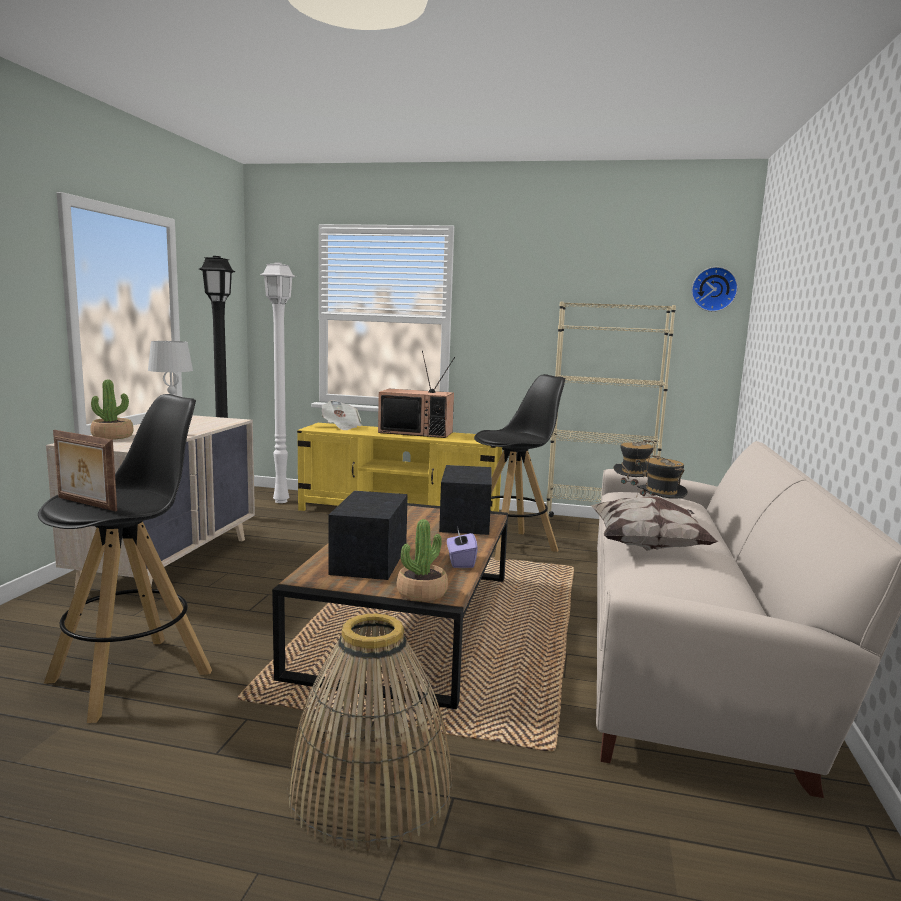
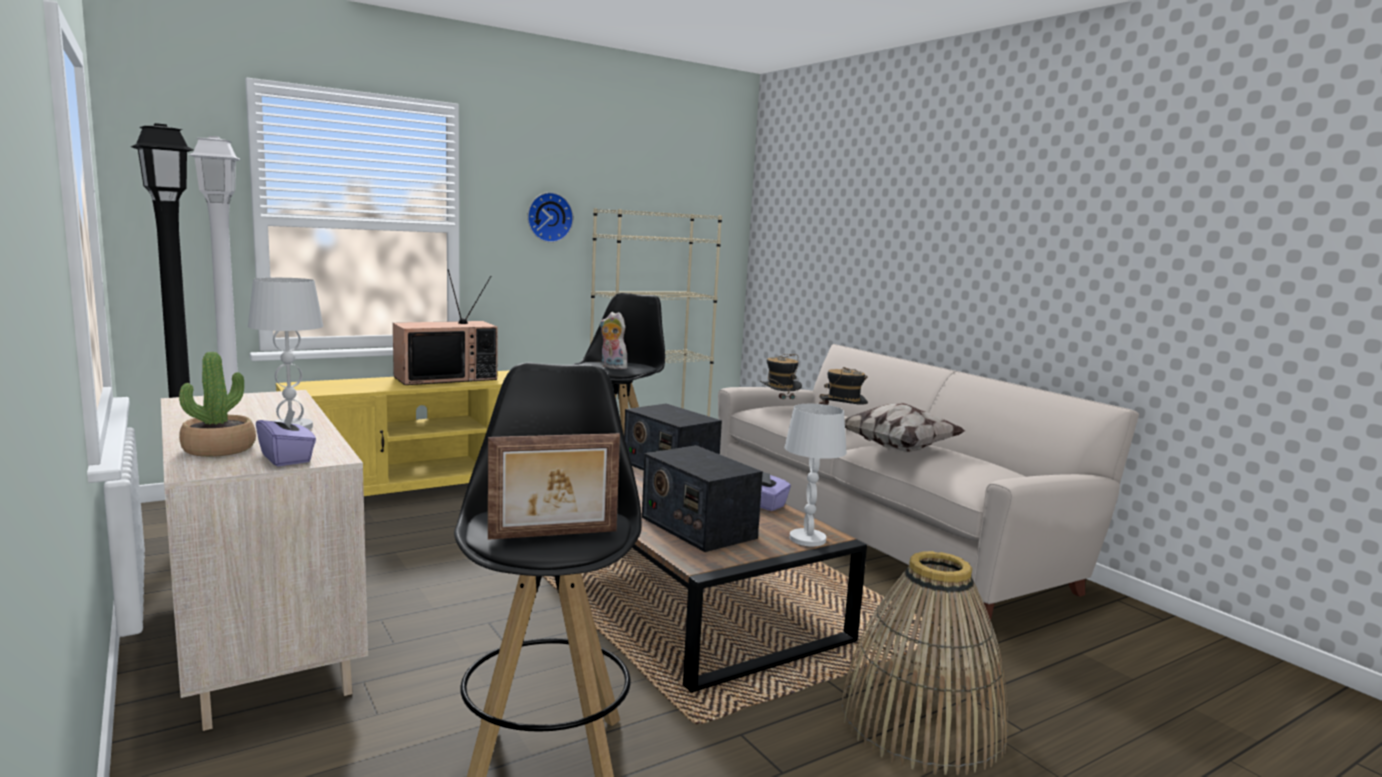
camera: 45 degrees left, 0 degrees up
(117, 445) = (287, 458): none -> purple tissue box
(341, 426) = (331, 384): newspaper -> none
(422, 592) = (807, 539): potted plant -> white table lamp
(500, 435) = (612, 367): none -> plush toy
(713, 289) = (724, 197): wall clock -> wall clock (549, 217)

